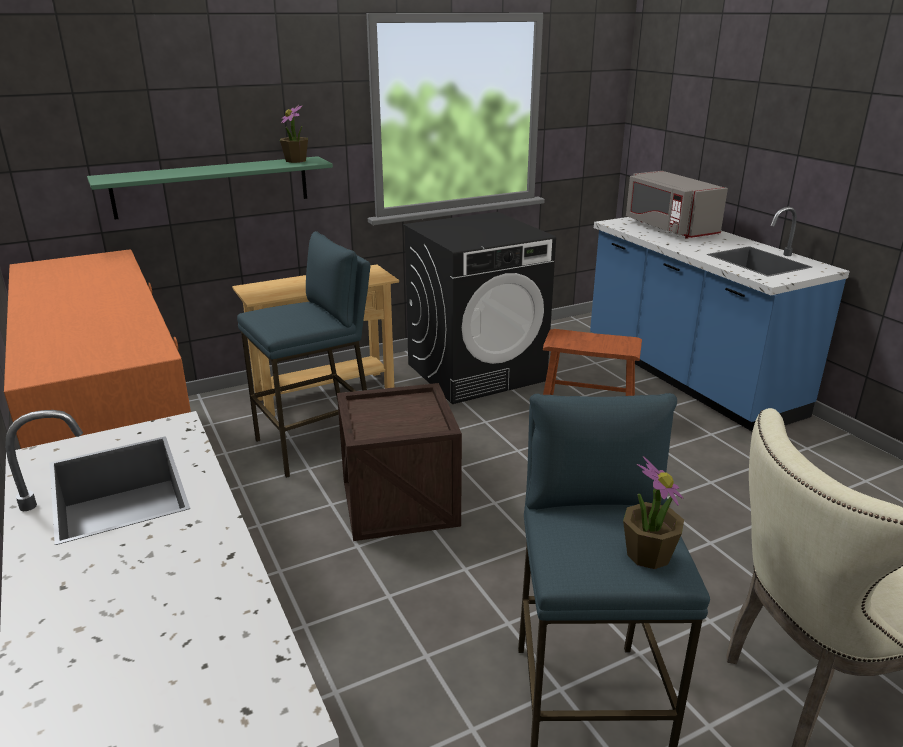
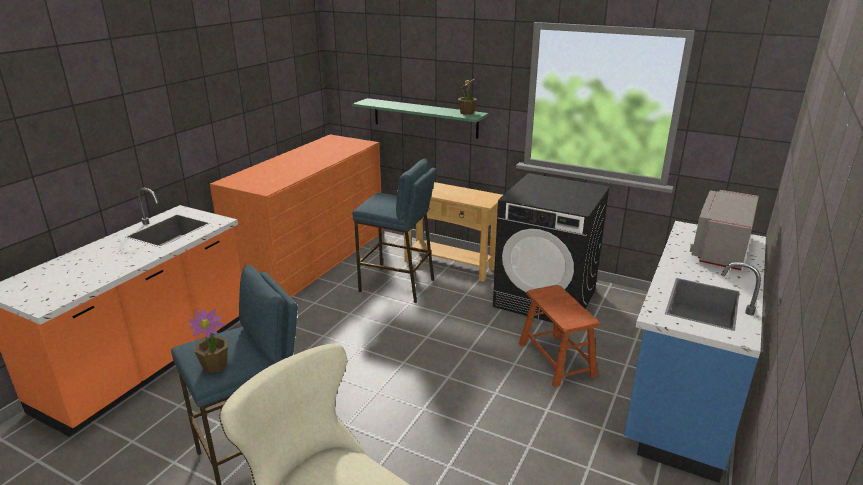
camera: 55 degrees right, 0 degrees up
(399, 502) = (372, 331): crate -> none

